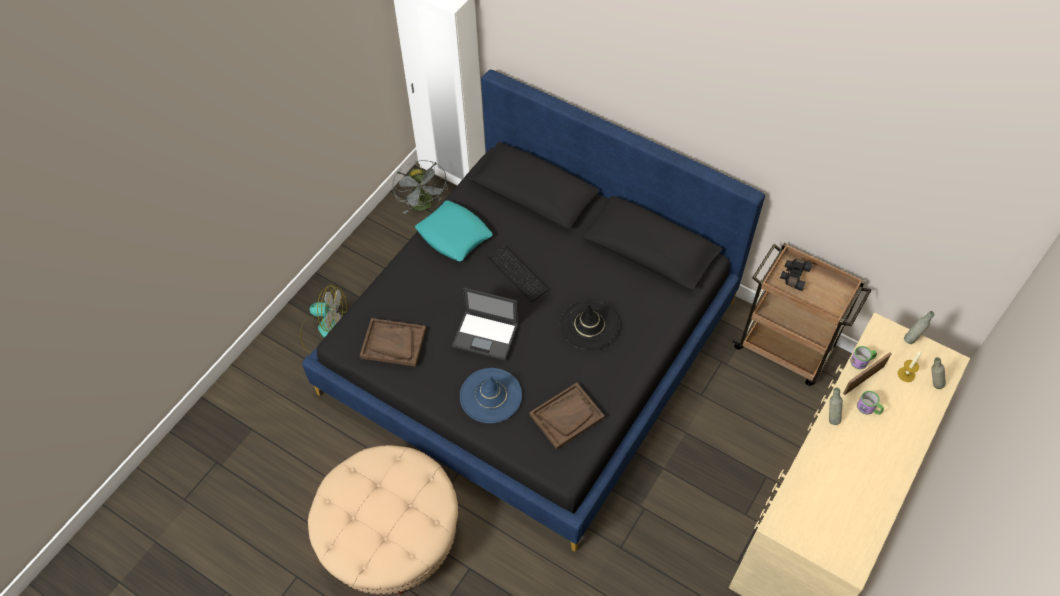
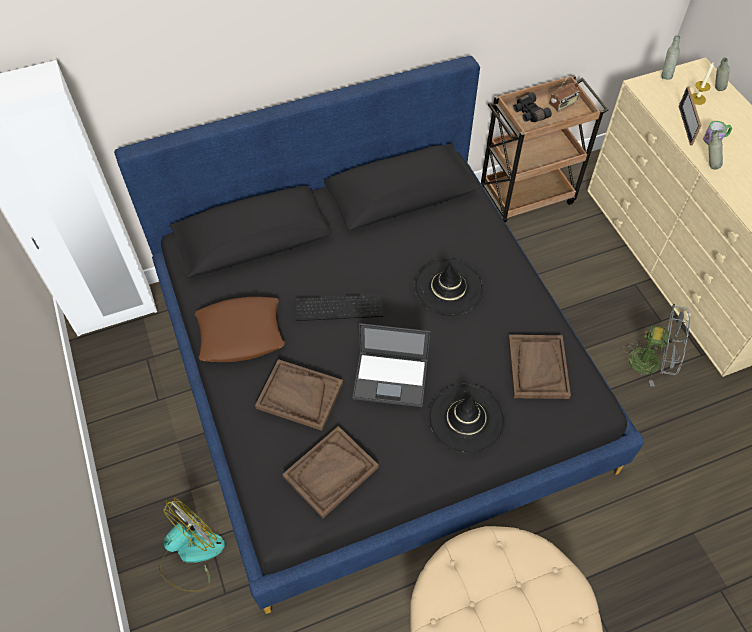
camera: 55 degrees left, 0 degrees up
(424, 205) = (128, 361): grey fan -> grey fan (651, 362)
(433, 293) = (299, 396): none -> brown tray
(454, 235) = (241, 333): turquoise pillow -> brown pillow
(486, 335) = (391, 378): laptop -> laptop turned 45 degrees clockwise
(490, 395) = (466, 418): blue hat -> black hat
(827, 293) = (563, 104): none -> radio
(862, 361) = (666, 115): mug -> none

